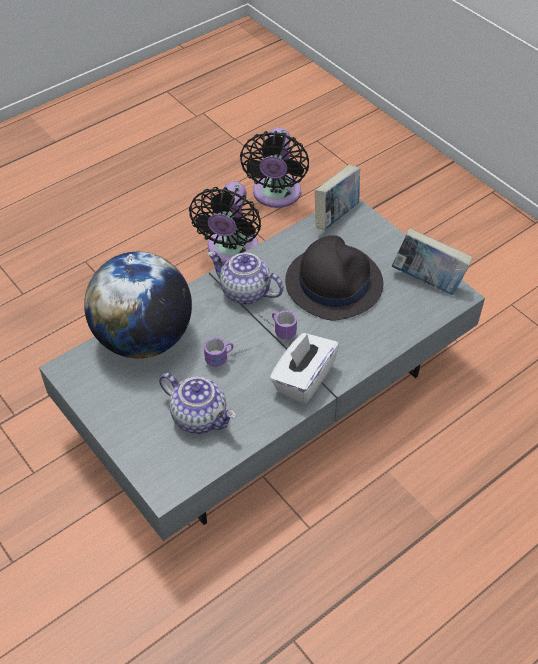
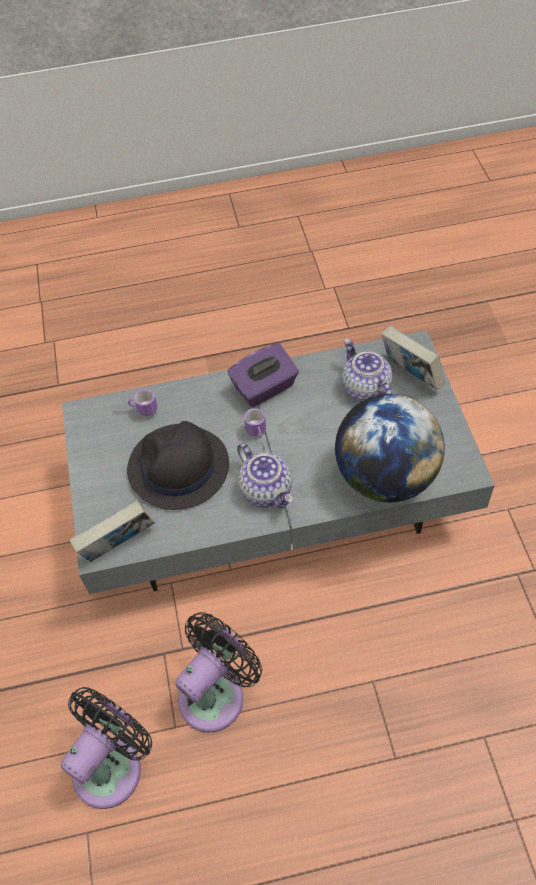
camera: 150 degrees left, 5 degrees up
(228, 358) = (317, 429): mug -> mug (136, 412)
(303, 379) = (265, 388): white tissue box -> purple tissue box
(427, 281) = (95, 436): book -> book (410, 375)

